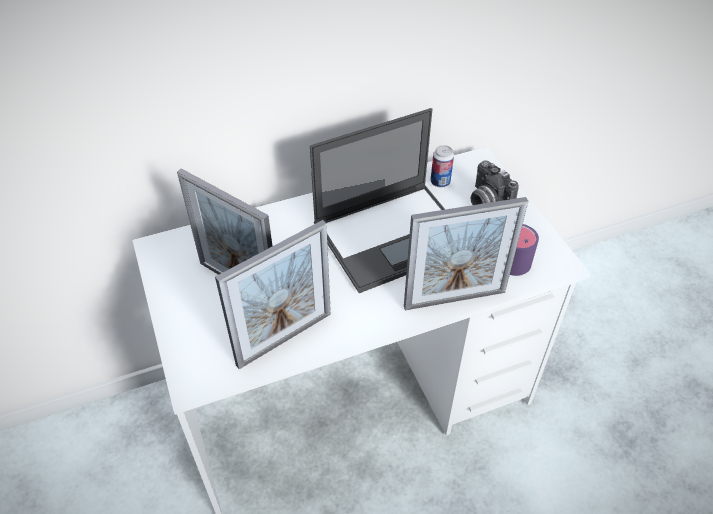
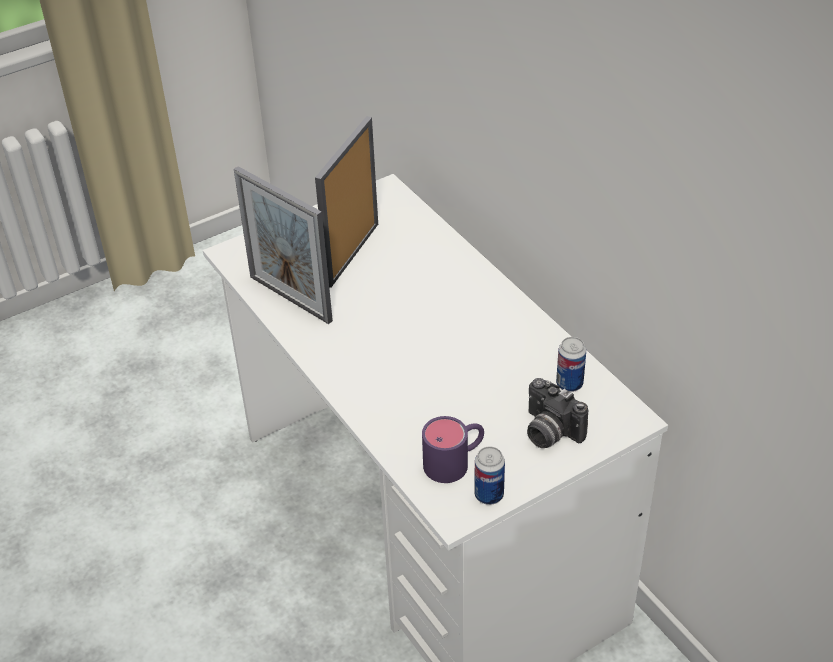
camera: 80 degrees right, 5 degrees down
(394, 235) = (458, 354): laptop -> none
(454, 299) = (371, 417): picture frame -> none
(486, 201) = (548, 432): camera -> camera turned 90 degrees counterclockwise
(544, 243) = (489, 495): none -> can

